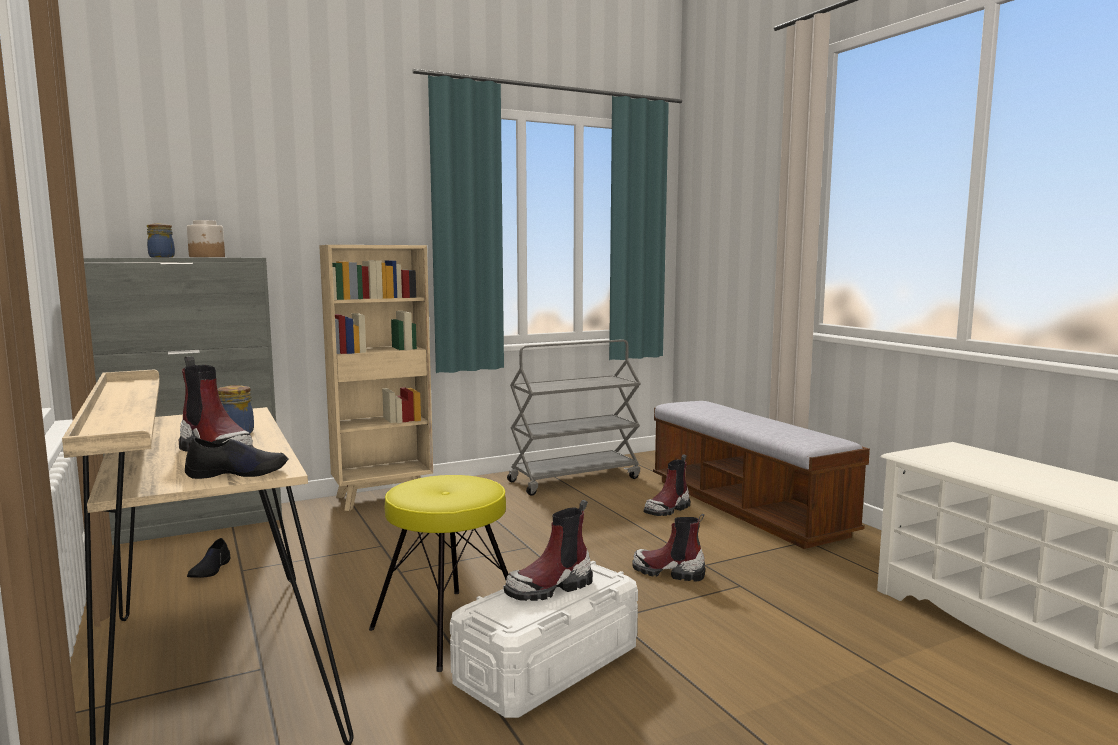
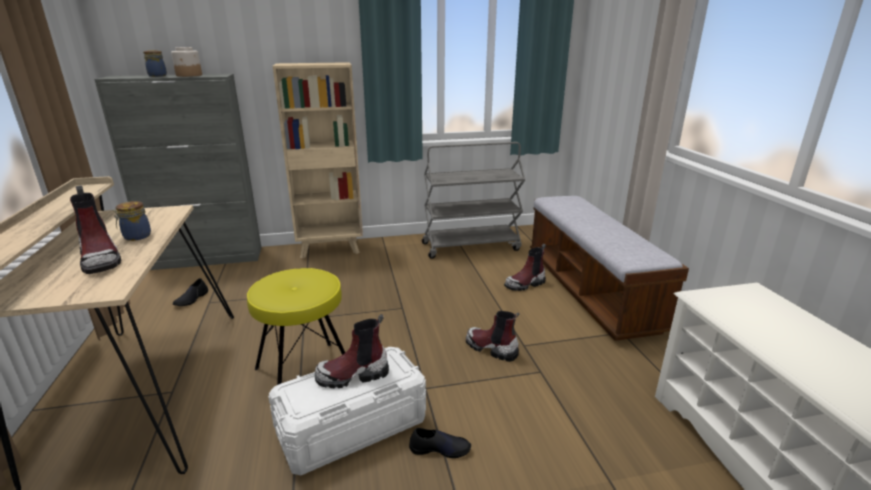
camera: 15 degrees right, 15 degrees up
(238, 473) = (83, 289): black shoe -> black shoe (440, 448)

